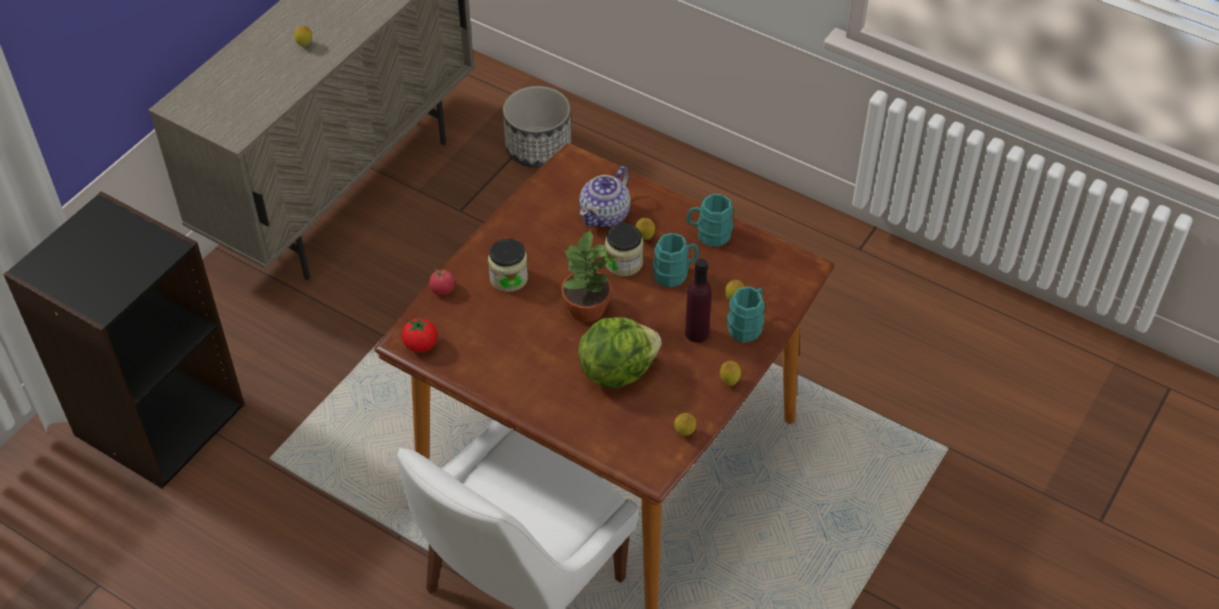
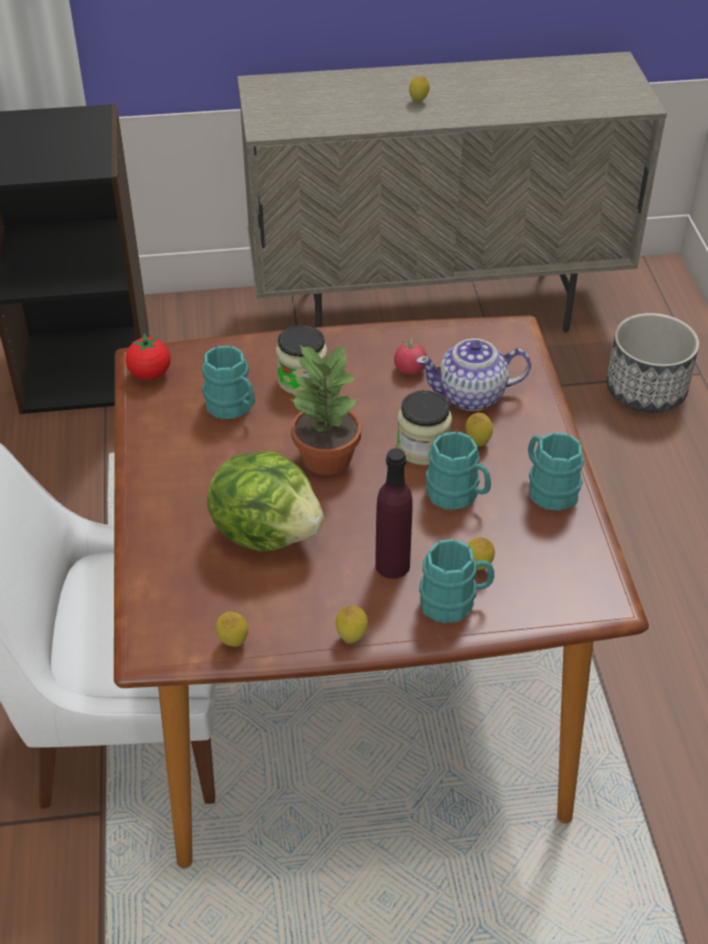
camera: 50 degrees right, 5 degrees down
(442, 289) = (236, 346): tomato -> tomato (410, 369)
(497, 324) = (233, 408): none -> turquoise mug

